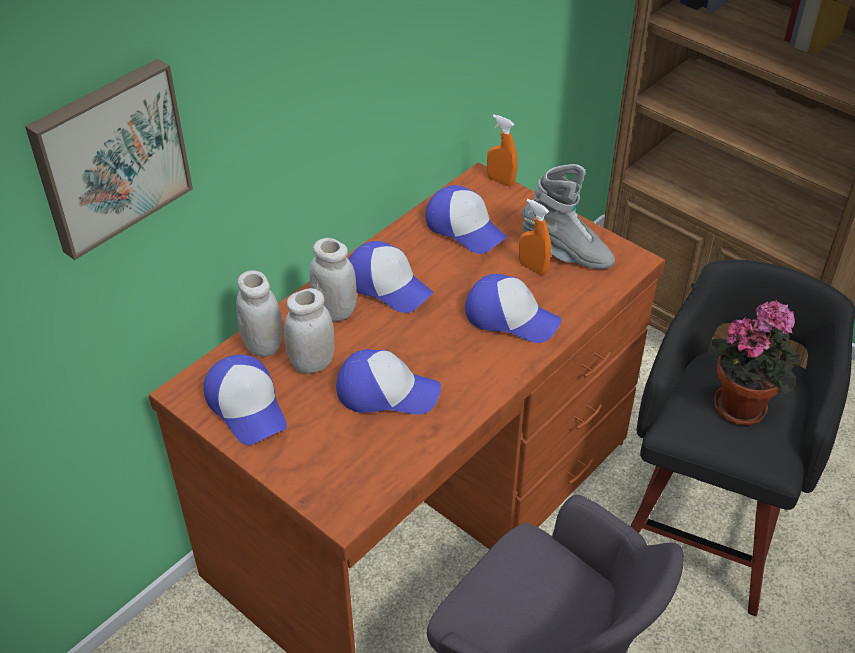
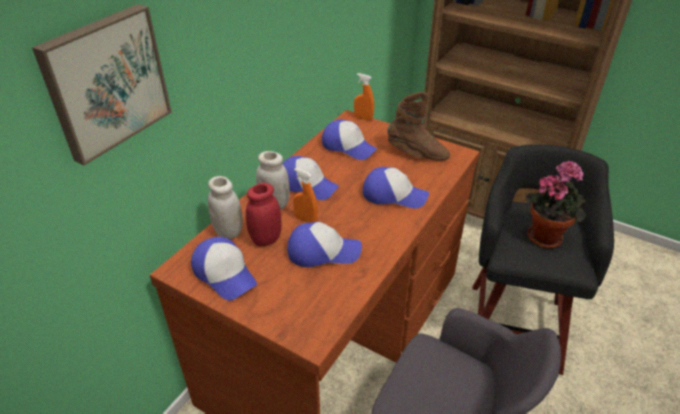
camera: 10 degrees left, 5 degrees down
(312, 363) = (266, 239): white jar -> red jar
(533, 268) = (399, 164): orange spray bottle -> orange spray bottle (306, 220)
(566, 253) = (417, 154): grey boot -> brown boot

